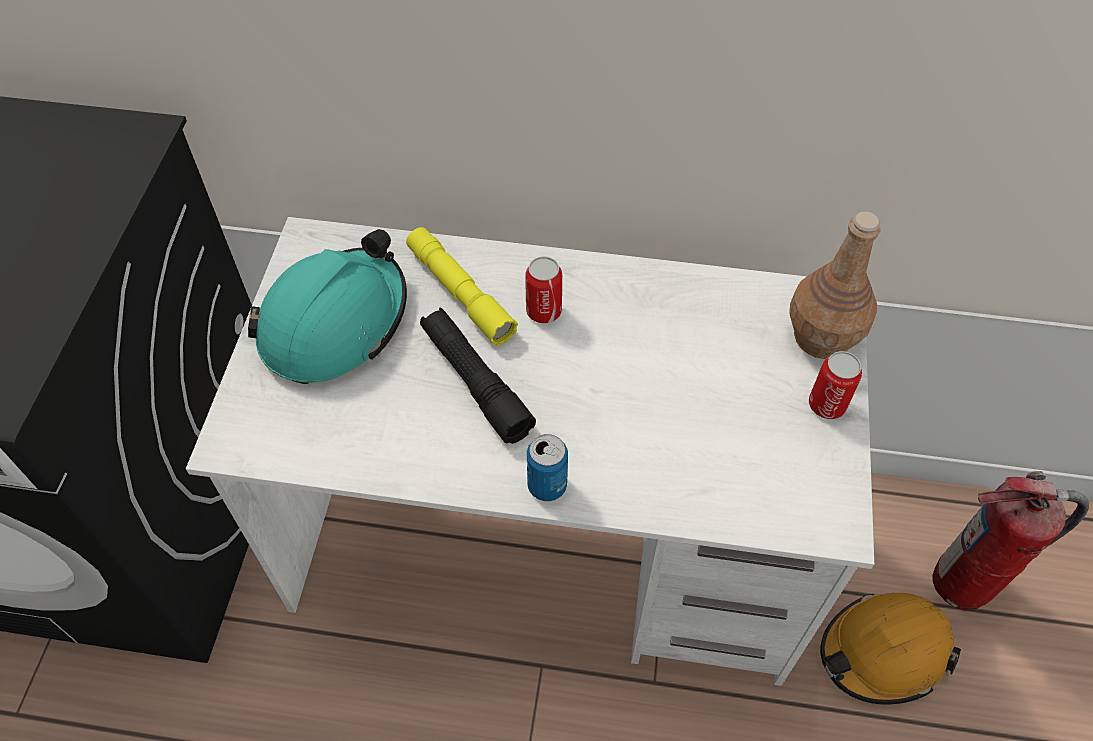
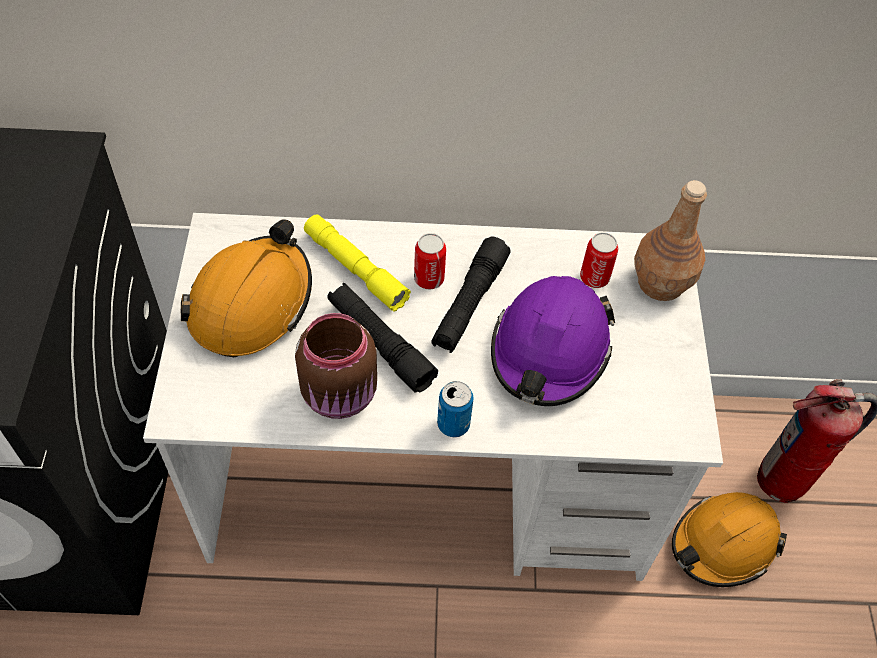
camera: 10 degrees left, 0 degrees up
(335, 323) = (251, 303): turquoise hard hat -> orange hard hat
(420, 438) = (341, 394): none -> brown jar
(587, 343) = (469, 303): none -> black flashlight
(675, 407) = (549, 351): none -> purple hard hat
(827, 405) = (671, 338): can -> can (594, 277)

